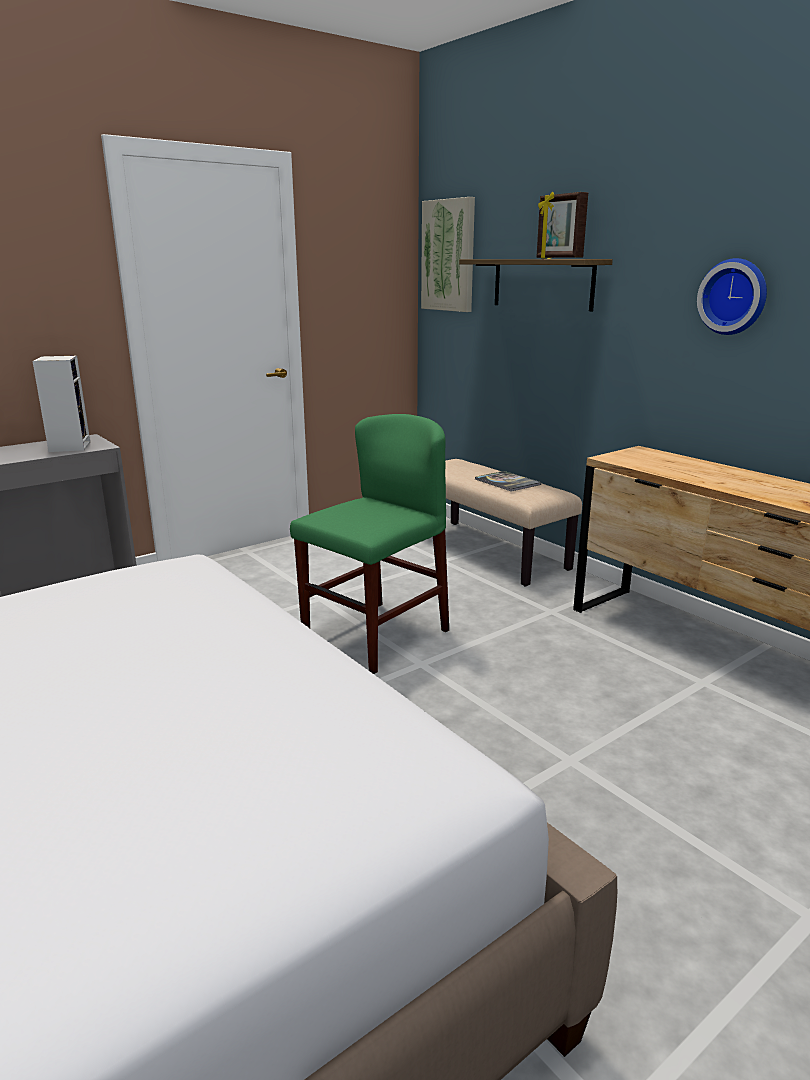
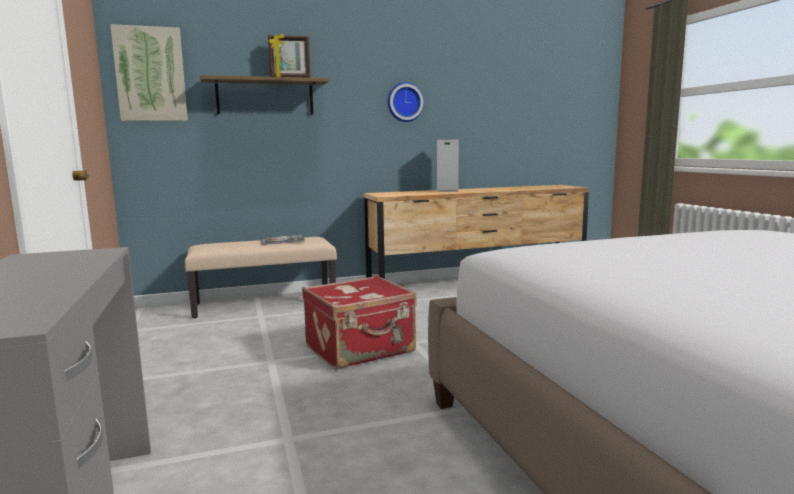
camera: 70 degrees left, 10 degrees down
(69, 446) = (64, 260): speaker -> speaker (446, 190)
(376, 636) = (361, 350): green chair -> red suitcase

